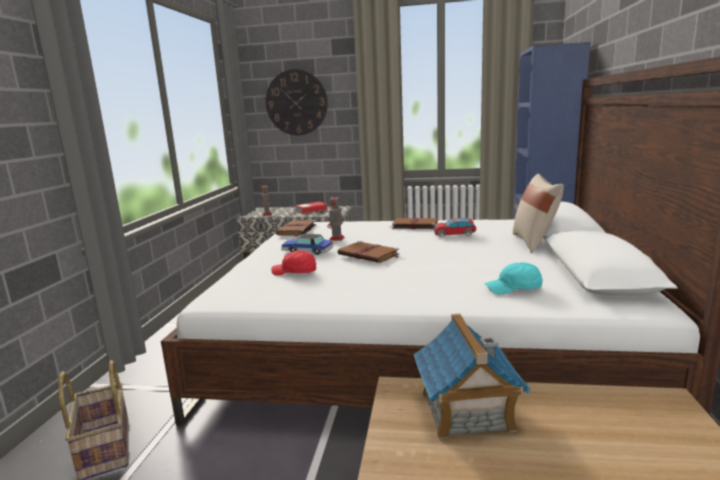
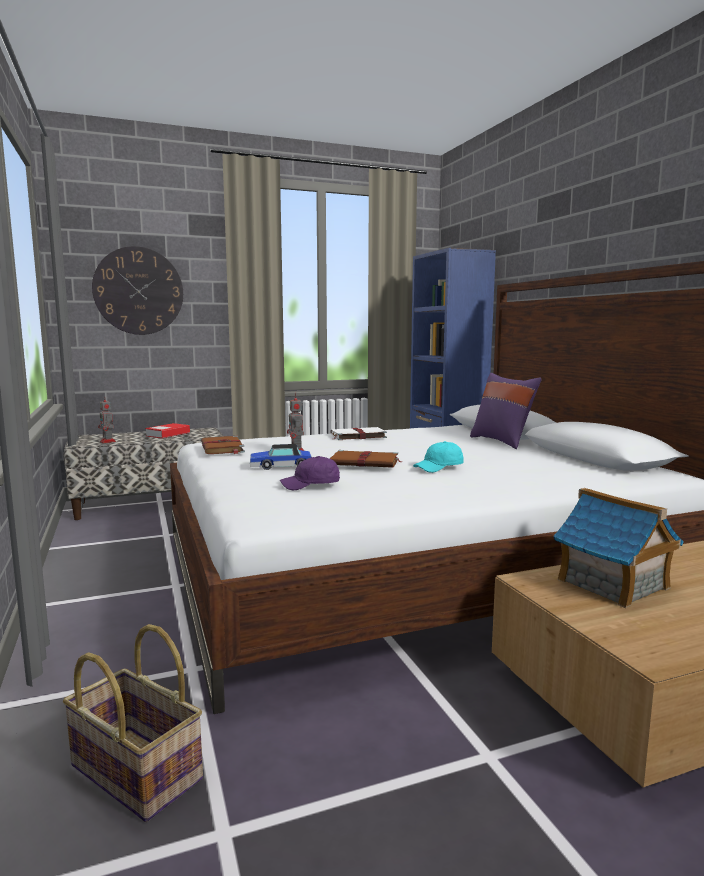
camera: 30 degrees left, 5 degrees down
(295, 272) = (311, 485): red cap -> purple cap
(414, 225) = (357, 436): brown book -> white book
(454, 234) = (417, 440): toy car -> none
(514, 289) = (559, 474): turquoise cap -> turquoise cap (439, 468)
(534, 242) = (502, 441): beige pillow -> purple pillow

